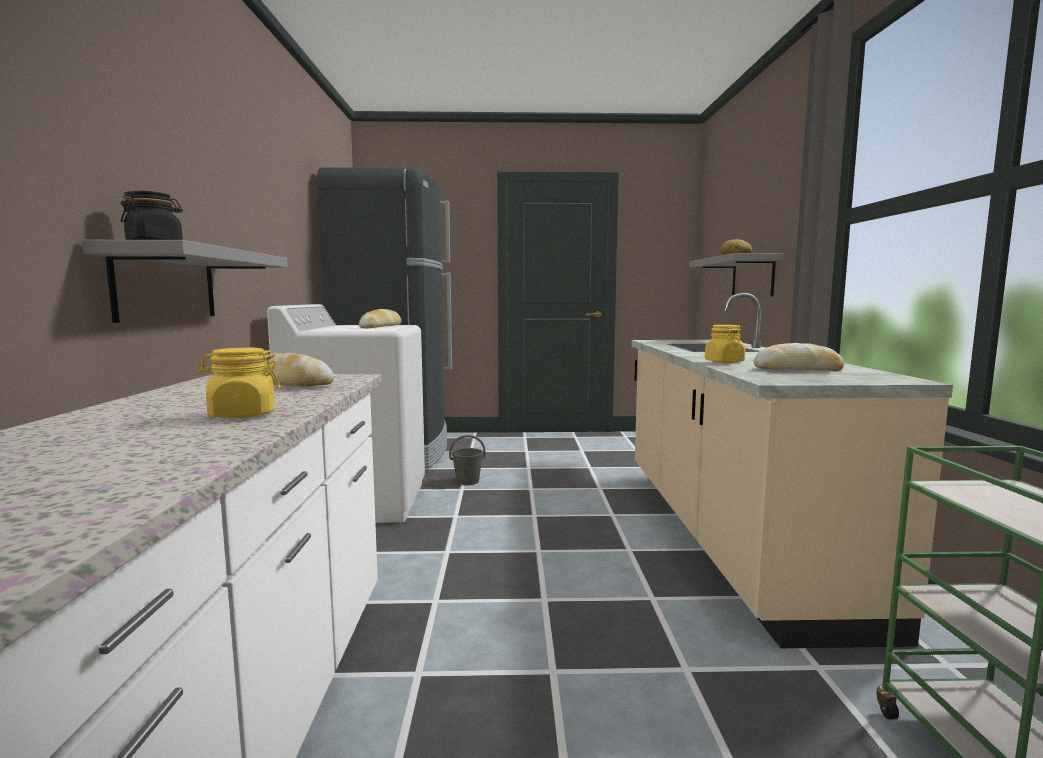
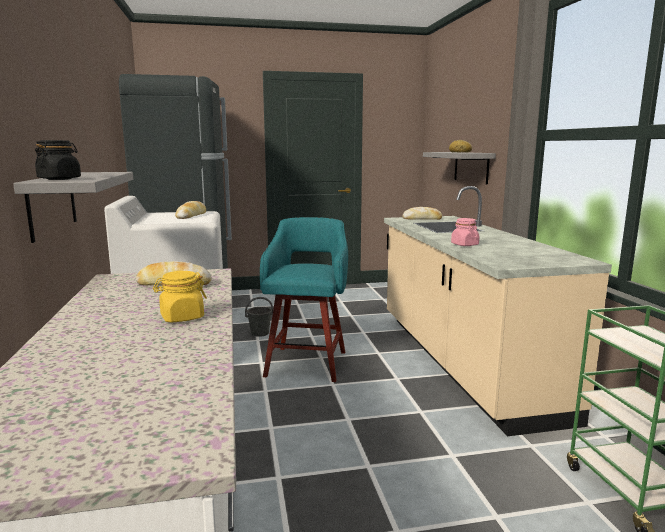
camera: 10 degrees left, 5 degrees up
(514, 520) = (307, 362): none -> turquoise stool
(724, 362) = (464, 244): yellow jar -> pink jar
(798, 369) = (516, 252): bread -> bread (422, 219)

